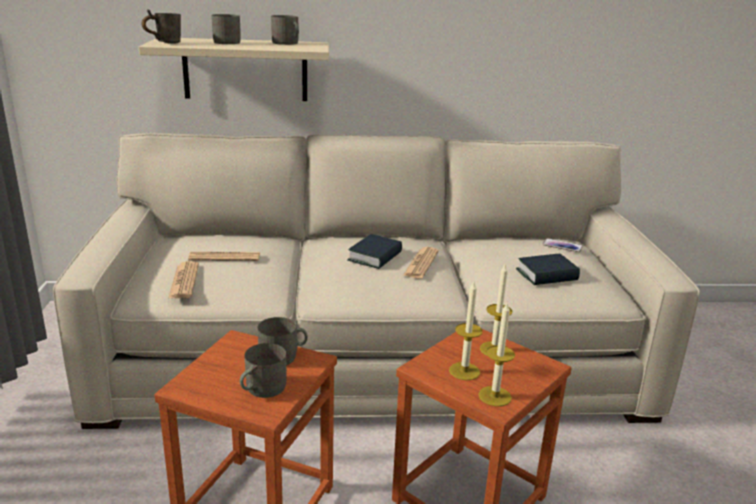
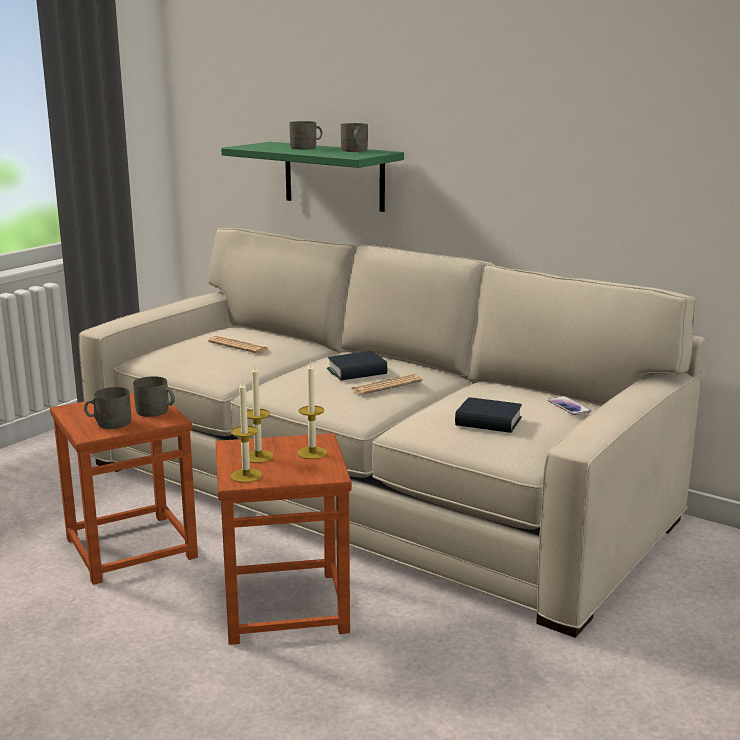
camera: 40 degrees right, 5 degrees down
(163, 43) = (249, 146): grey mug -> none
(184, 281) = (181, 354): newspaper -> none
(245, 70) = (334, 176): beige shelf -> green shelf

